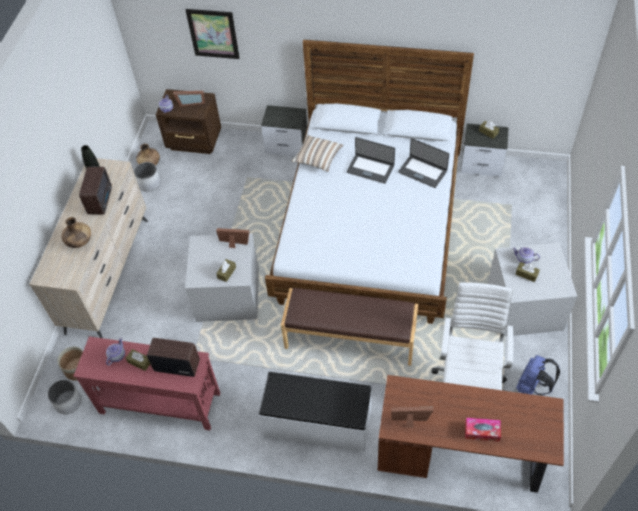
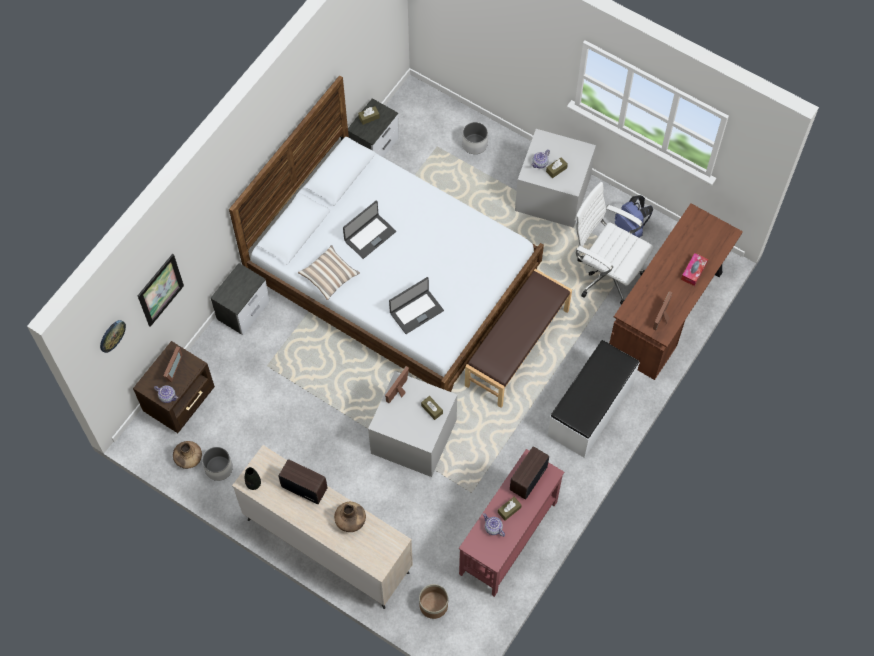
camera: 70 degrees left, 10 degrees up
(68, 402) = (468, 623): white planter -> white planter (474, 144)
(152, 16) = (112, 335): none -> wall clock
(422, 171) = (397, 194): laptop -> laptop (416, 311)

